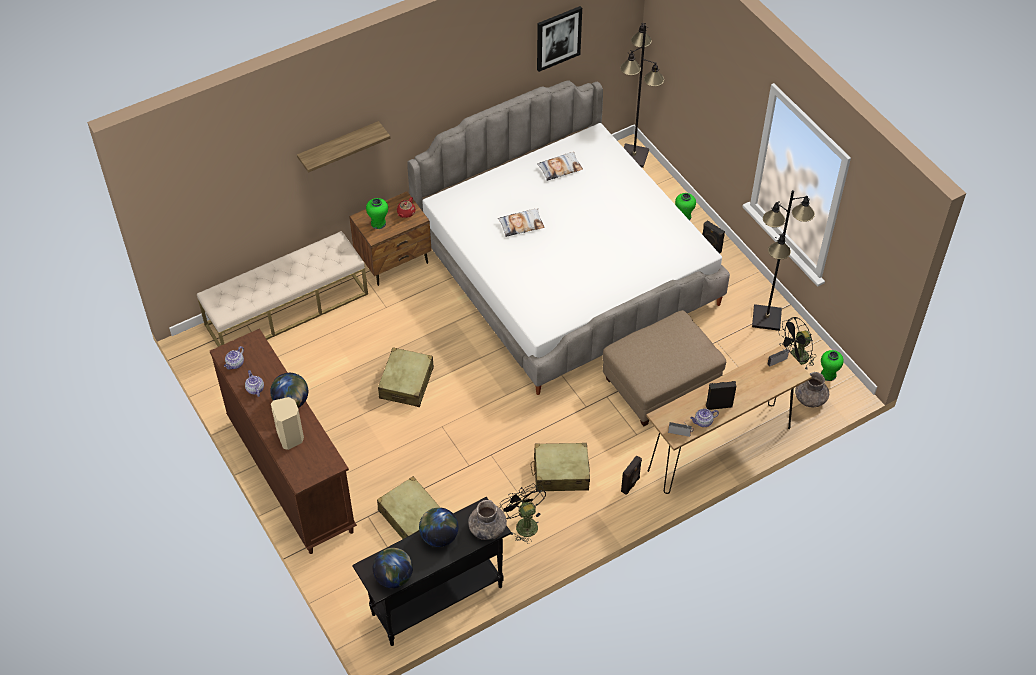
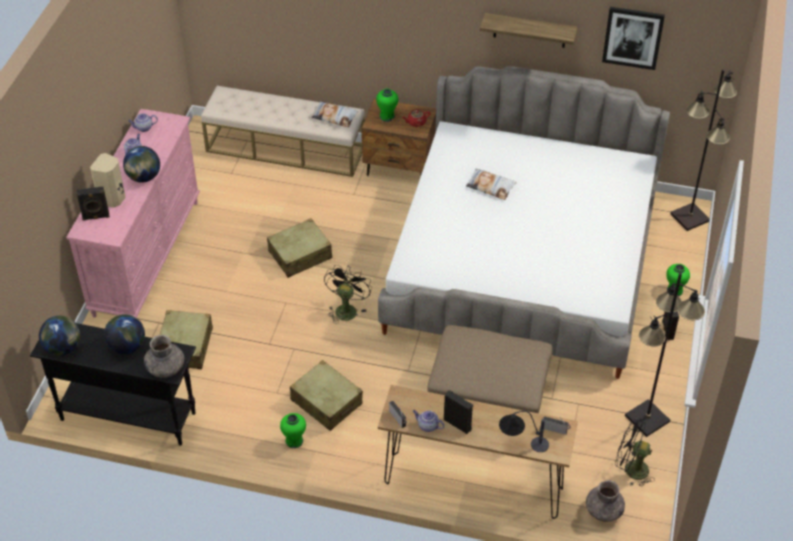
camera: 45 degrees right, 5 degrees down
(291, 475) = (147, 257): brown dresser -> pink dresser
(339, 147) = (373, 20): shelf -> shelf (529, 30)
(523, 524) = (253, 415): black fan -> black fan (346, 308)
(560, 168) = (576, 167): pillow -> pillow (335, 117)
(631, 485) = (367, 454): black speaker -> black speaker (96, 217)
(770, 387) = (521, 444): none -> table lamp
(828, 374) = (645, 504): green vase -> green vase (294, 441)

